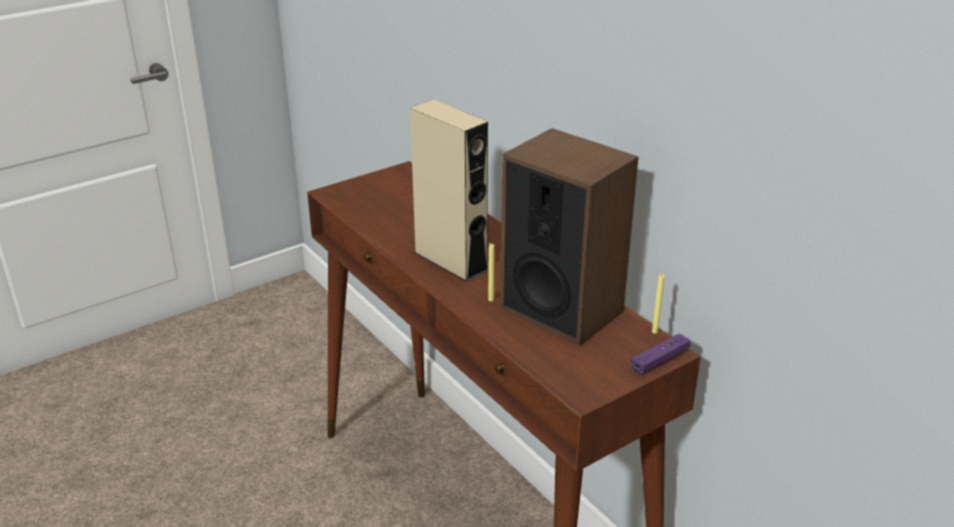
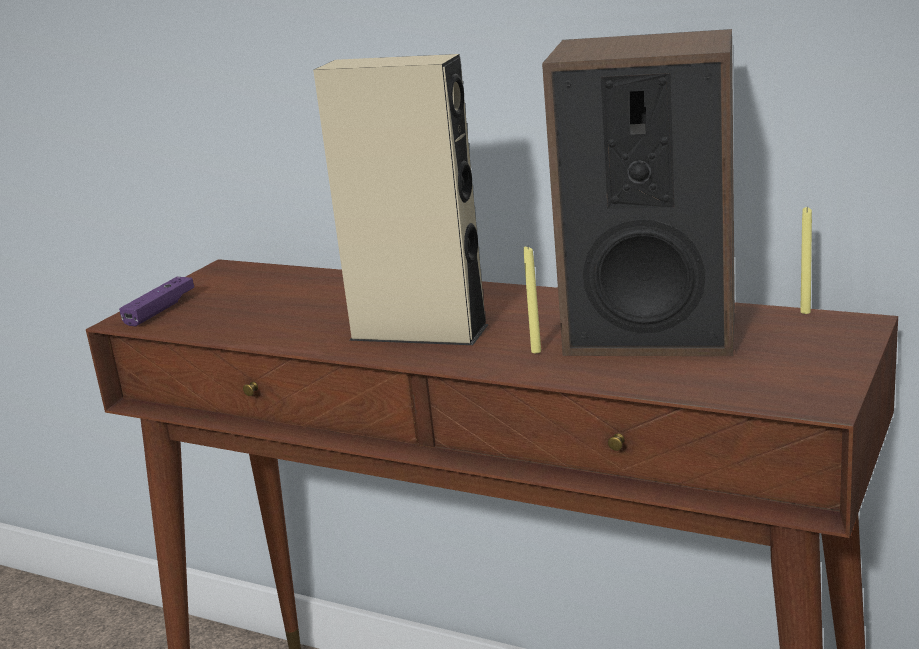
camera: 25 degrees left, 10 degrees down
(660, 360) = (858, 335): purple game controller -> purple game controller (160, 310)

